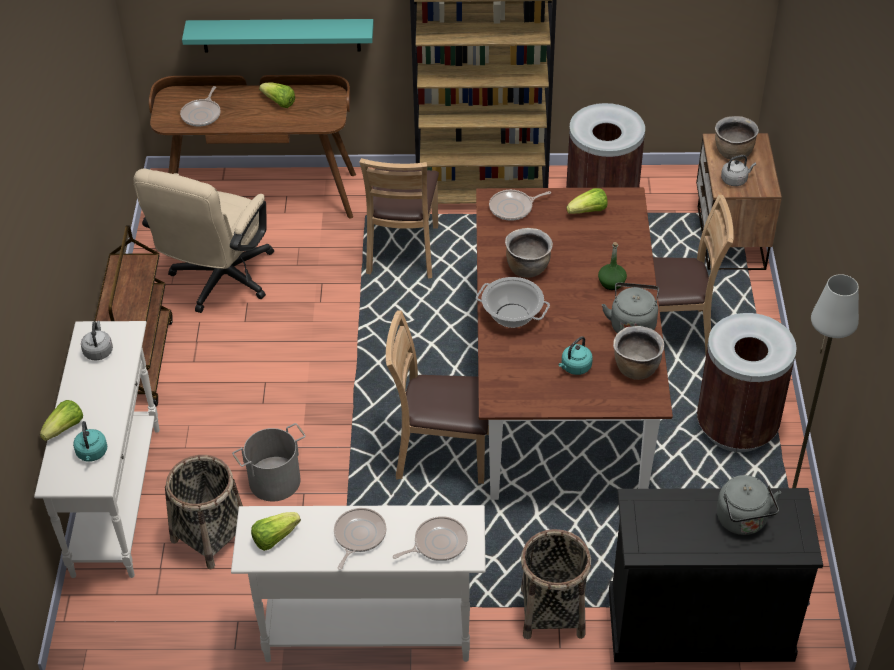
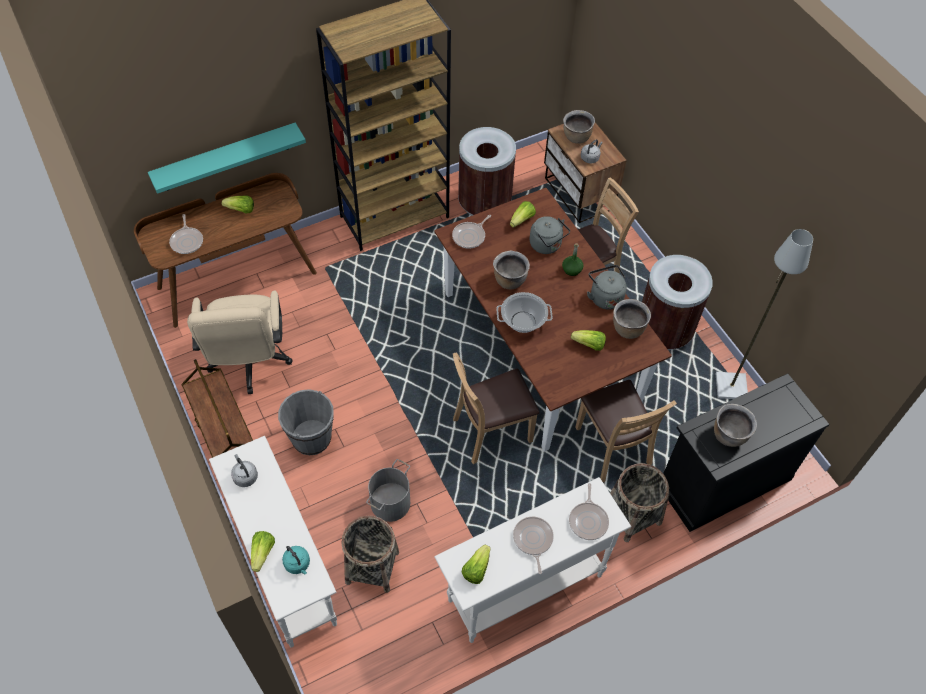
camera: 30 degrees left, 10 degrees up
(233, 381) = (311, 438): none -> grey bucket
(403, 251) = (369, 286): brown chair -> brown chair (612, 447)
(437, 543) = (588, 520): frying pan -> frying pan turned 150 degrees clockwise
(575, 367) = (589, 345): turquoise kettle -> lettuce
(677, 524) = (729, 435): none -> brown cooking pot
(743, 521) = (766, 415): grey kettle -> grey kettle (547, 245)

